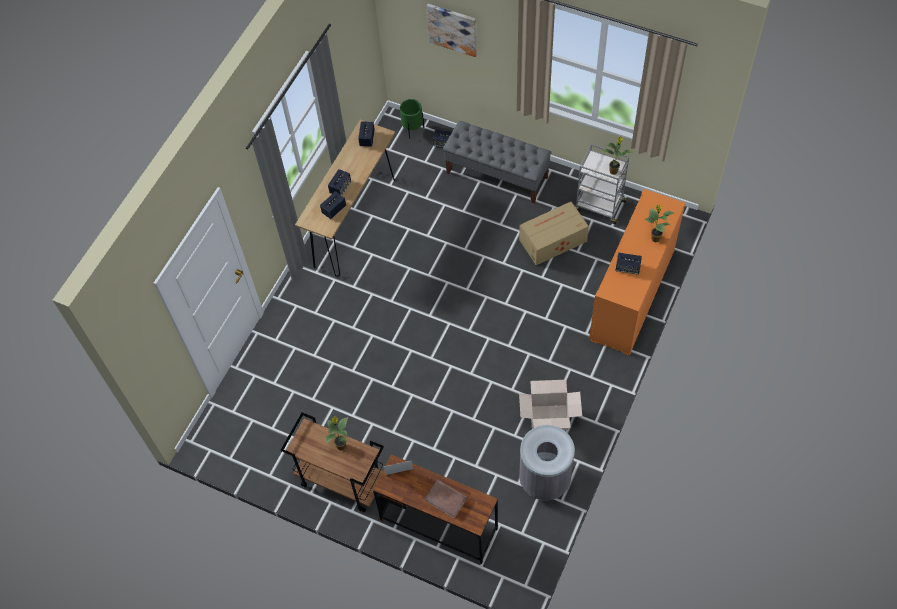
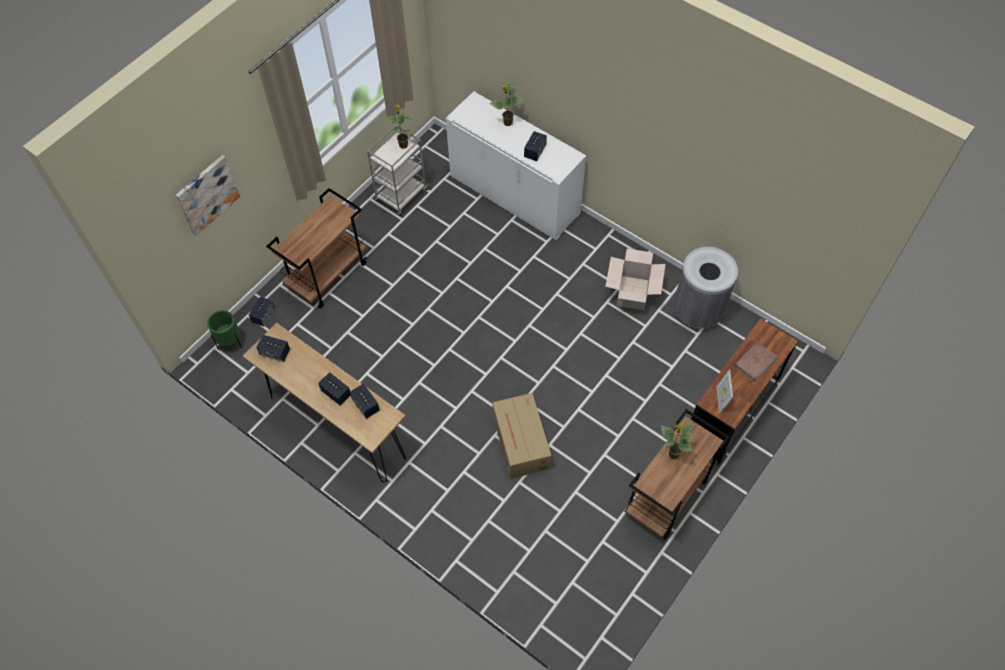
camera: 80 degrees left, 0 degrees up
(497, 175) = (328, 274): grey bench -> brown cart
(552, 240) = (429, 245): cardboard box -> cardboard box (521, 443)
(632, 295) = (514, 195): orange cabinet -> white cabinet

